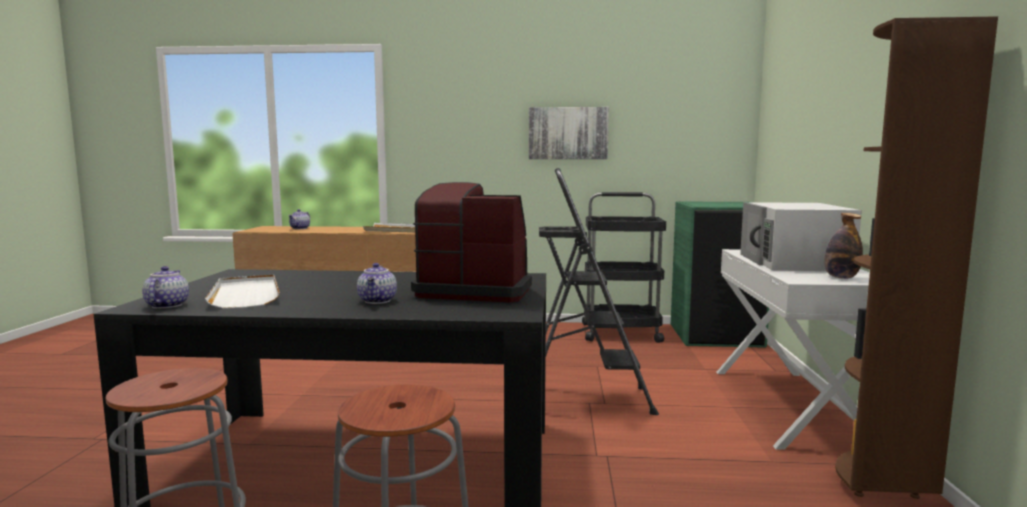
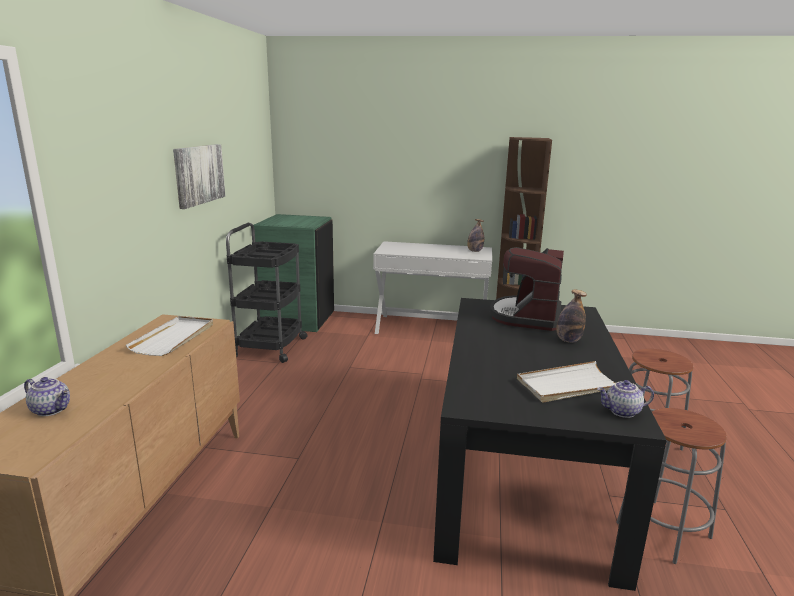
camera: 85 degrees left, 10 degrees up
(378, 301) = (568, 340): teapot -> bottle
(583, 399) = (414, 379): step ladder -> none
(794, 262) = (429, 250): white microwave -> none

